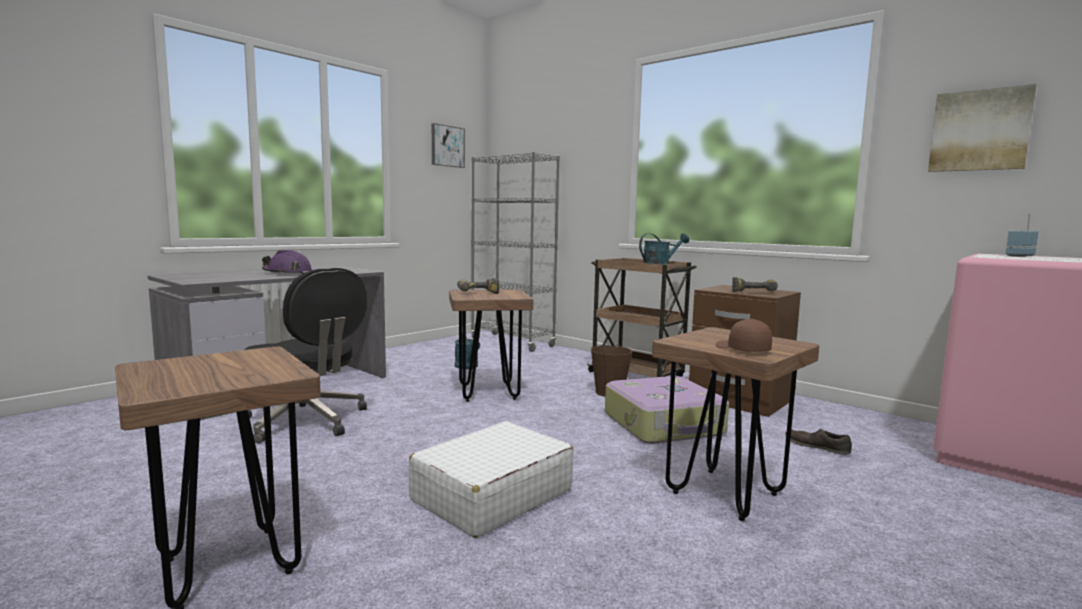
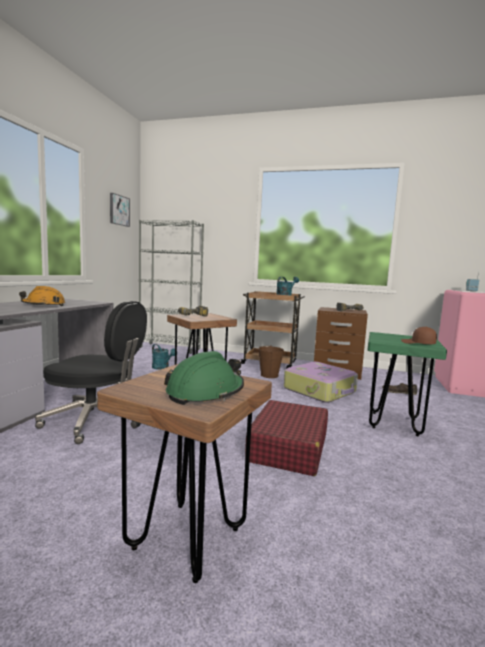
camera: 25 degrees left, 0 degrees up
(206, 378) = (205, 393): none -> green hard hat
(287, 273) = (43, 305): purple hard hat -> orange hard hat
(491, 495) = (288, 448): white suitcase -> red suitcase
(724, 494) = (394, 424): brown stool -> green stool
(979, 130) = (447, 229): picture -> none

